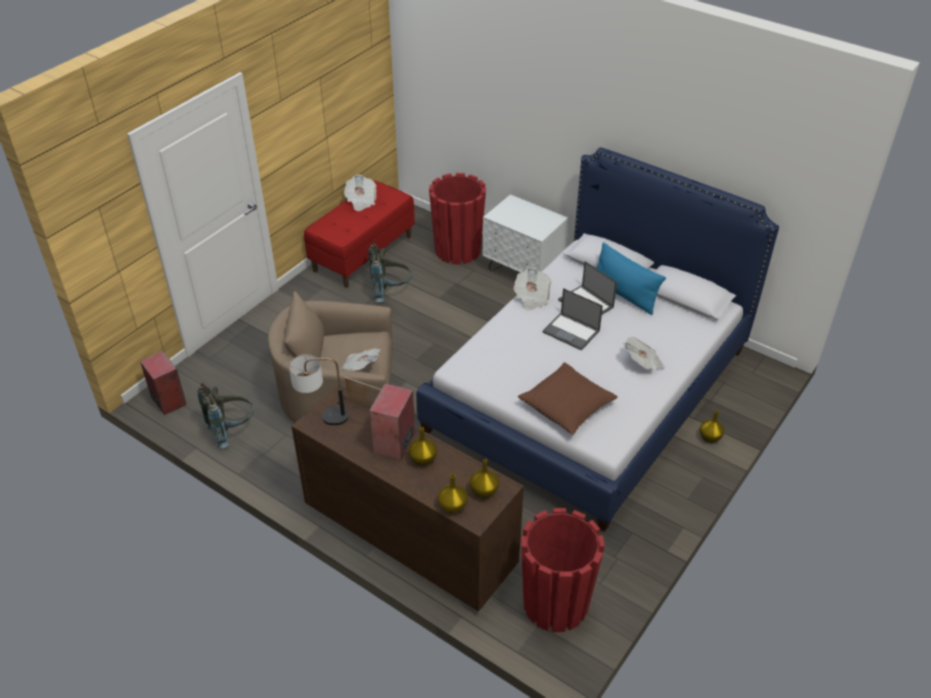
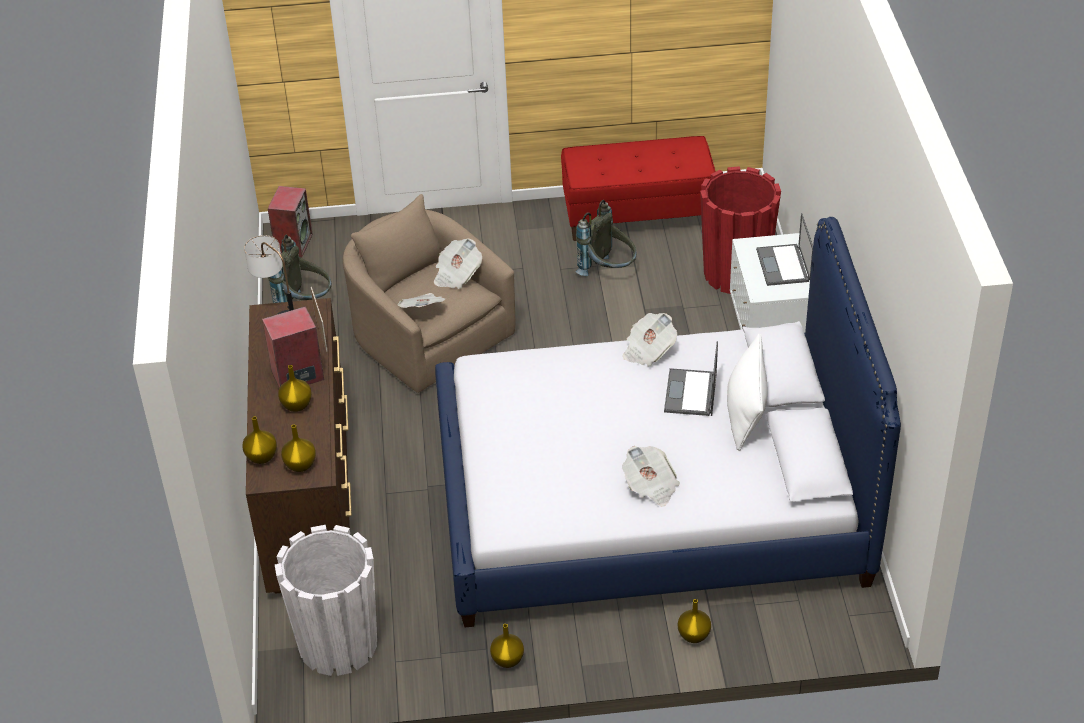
camera: 50 degrees right, 0 degrees up
(361, 201) = (657, 150): newspaper -> newspaper (457, 275)
(555, 603) = (338, 644): red planter -> white planter
(567, 405) = (519, 468): brown pillow -> none
(572, 331) = (632, 408): laptop -> laptop (784, 266)
(624, 294) = (745, 411): blue pillow -> white pillow
(651, 529) = (507, 660): none -> yellow vase

